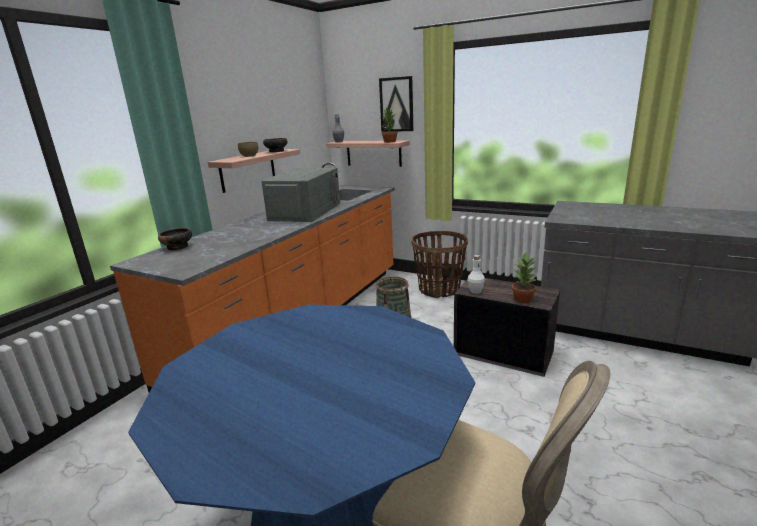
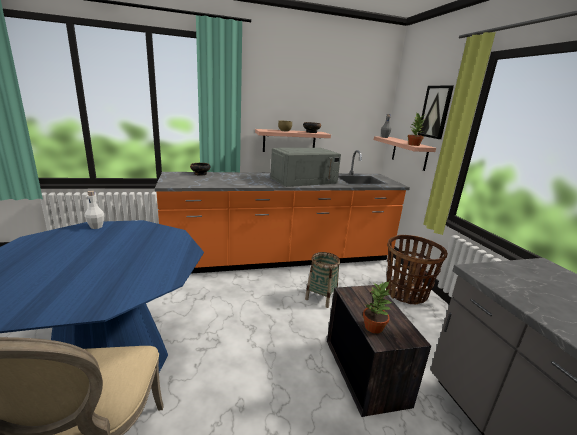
camera: 45 degrees right, 0 degrees up
(475, 291) = (352, 296): white bottle -> white bottle (96, 227)

